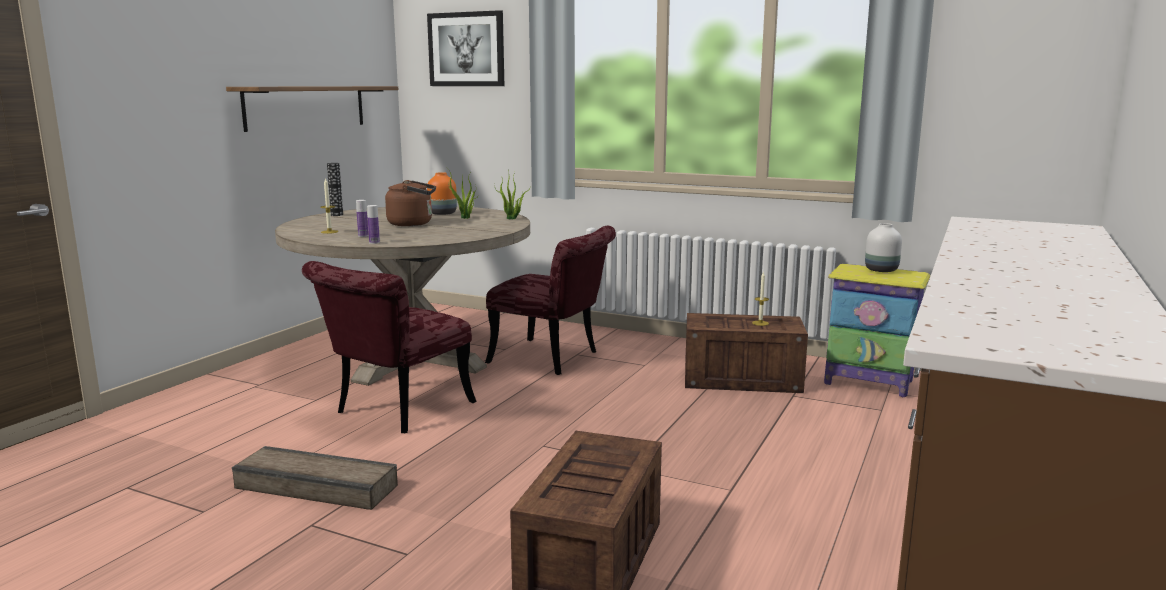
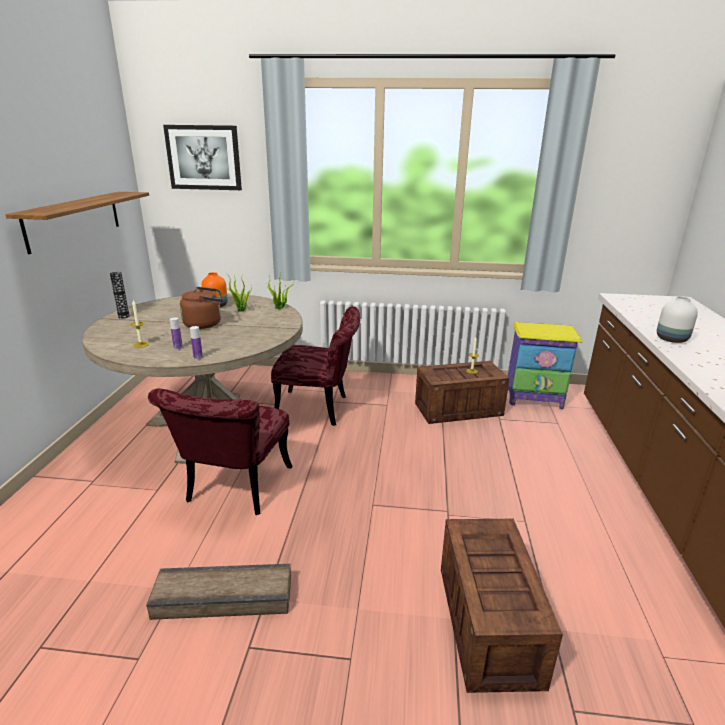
camera: 20 degrees left, 10 degrees up
(882, 270) = (546, 327): white vase -> white vase (672, 339)

